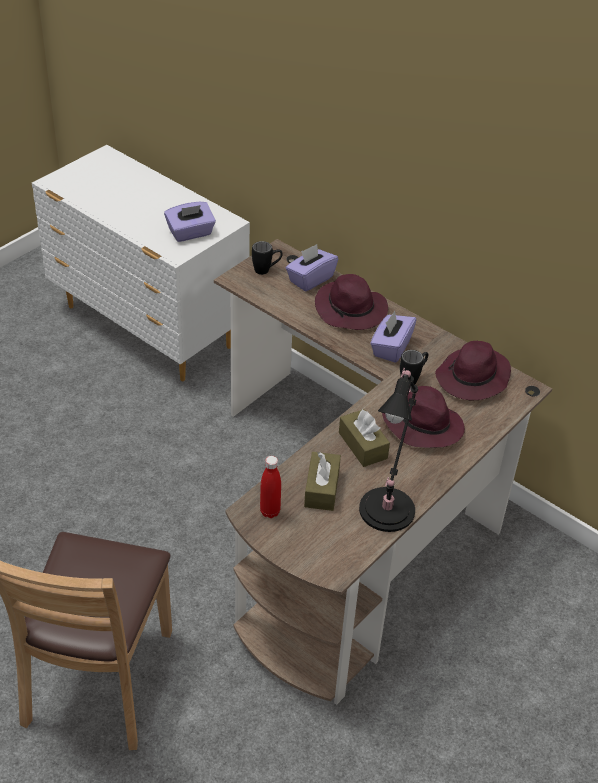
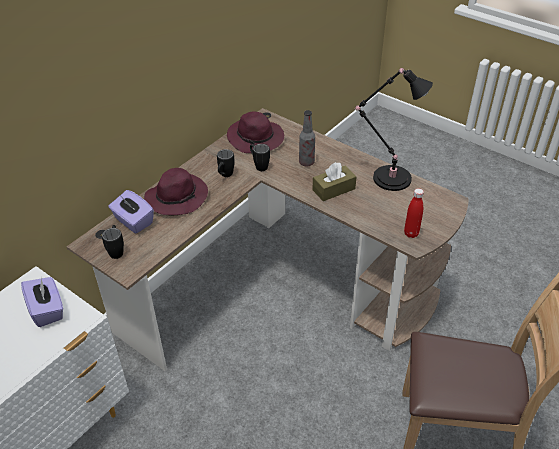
camera: 90 degrees left, 0 degrees up
(322, 488) = (381, 208): brown tissue box -> none
(391, 348) = (225, 176): purple tissue box -> black mug
(421, 424) = (306, 162): purple hat -> bottle

